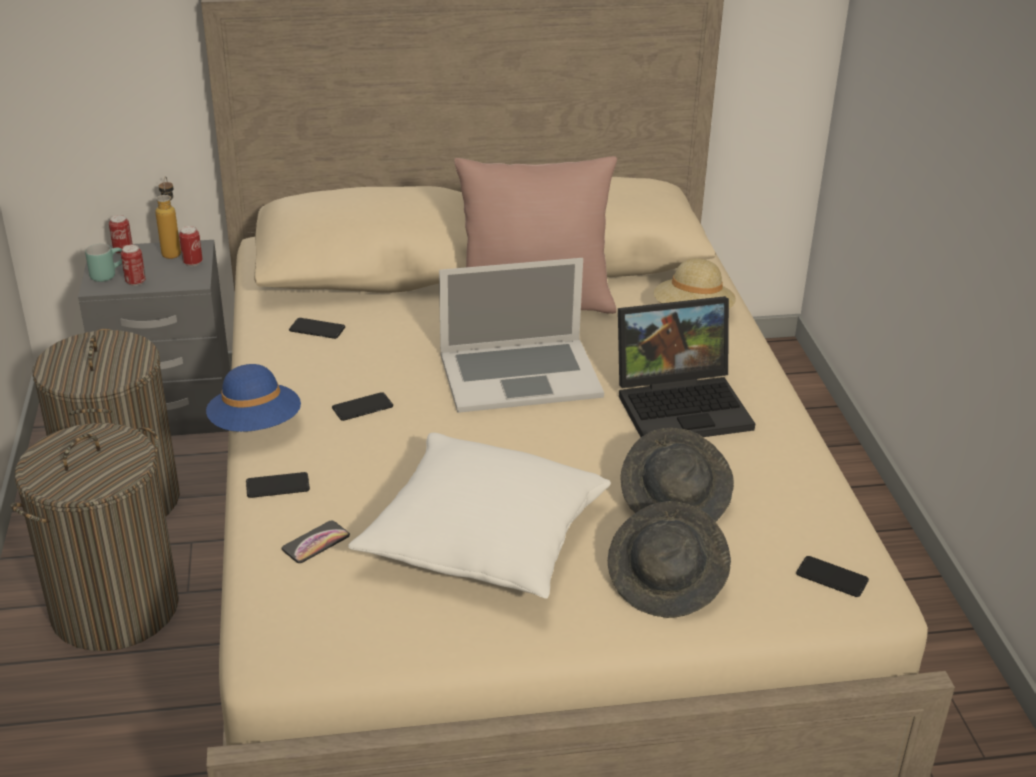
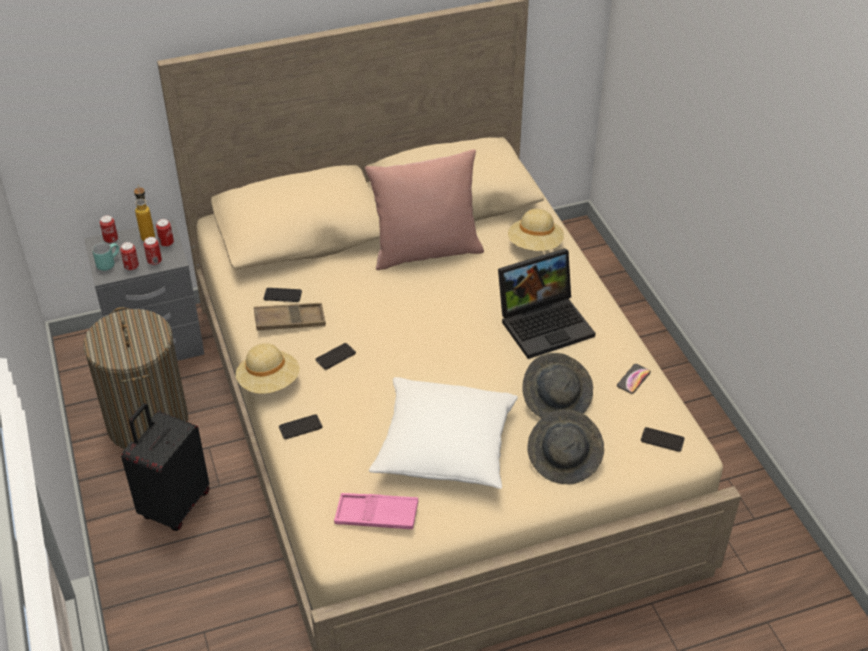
camera: 10 degrees left, 10 degrees up
(115, 608) = (174, 505): laundry basket -> black suitcase
(168, 280) = (154, 261): none -> can
(256, 426) = (269, 382): blue hat -> beige hat
(315, 358) = (290, 321): none -> brown tray
(316, 543) = (340, 466): phone -> phone (633, 379)
(346, 616) = (376, 515): none -> pink tray
(520, 374) = (432, 314): laptop -> none

